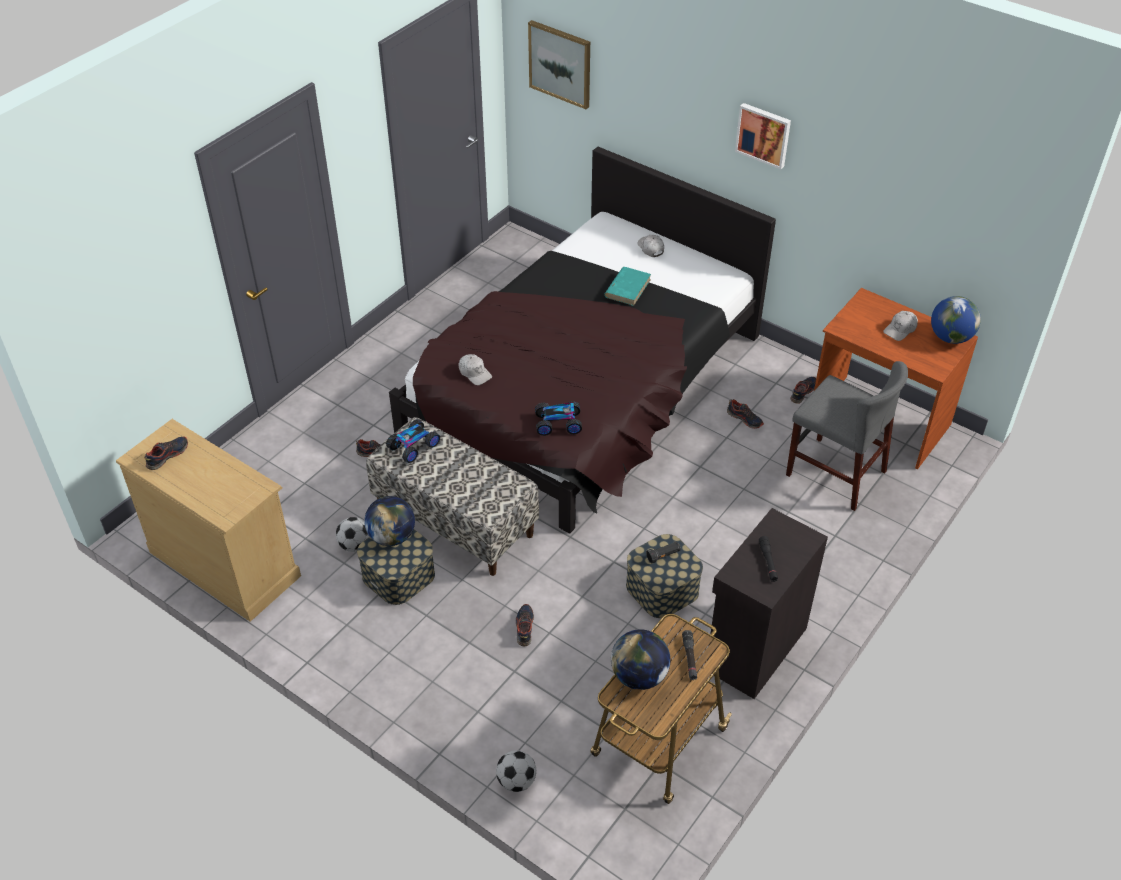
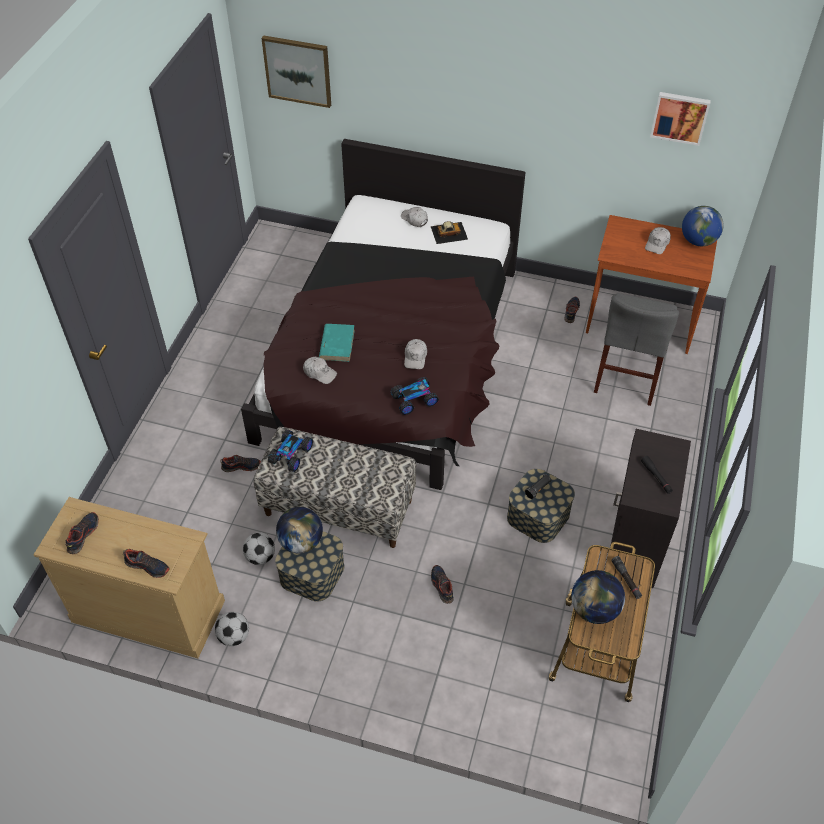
camera: 20 degrees left, 5 degrees up
(516, 781) = (498, 726): football -> football (234, 637)
(580, 383) = (415, 357): none -> white cap
(627, 288) = (413, 260): turquoise book -> turquoise book (337, 344)
(681, 269) = (448, 232): none -> toy car
(745, 419) = (536, 347): shoe -> shoe (147, 566)
(764, 134) = (508, 101): picture -> picture (680, 117)
(835, 473) = (627, 375): grey chair -> grey chair turned 90 degrees clockwise

